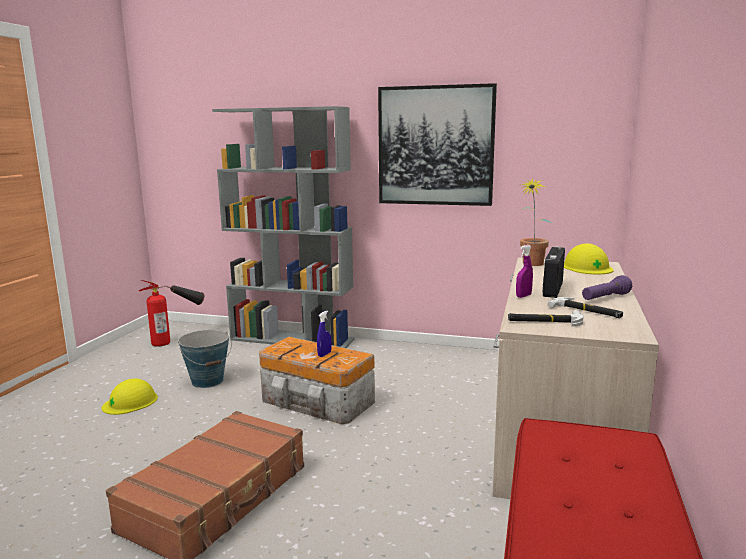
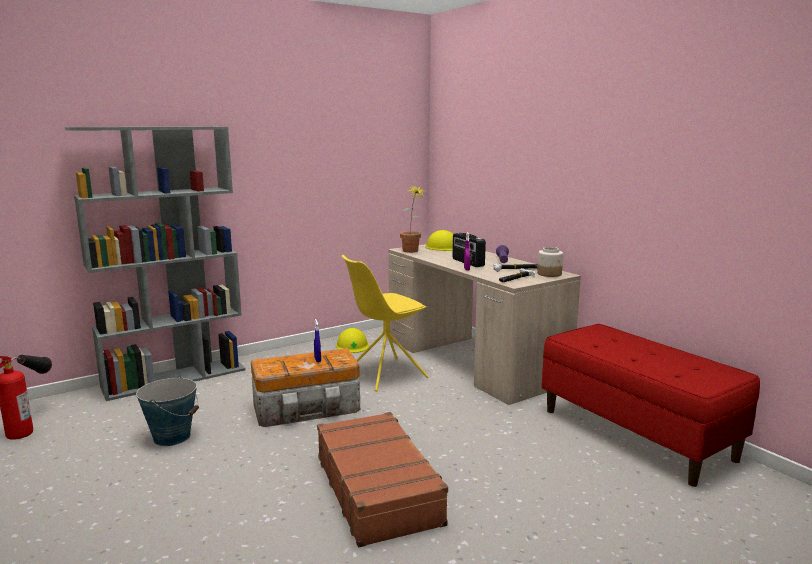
camera: 50 degrees left, 0 degrees up
(130, 402) = (130, 485): yellow hard hat -> yellow hard hat (352, 345)
(435, 146) = (297, 162): picture -> none
(437, 401) = (385, 374): none -> yellow chair
(612, 329) = (549, 274): none -> jar

